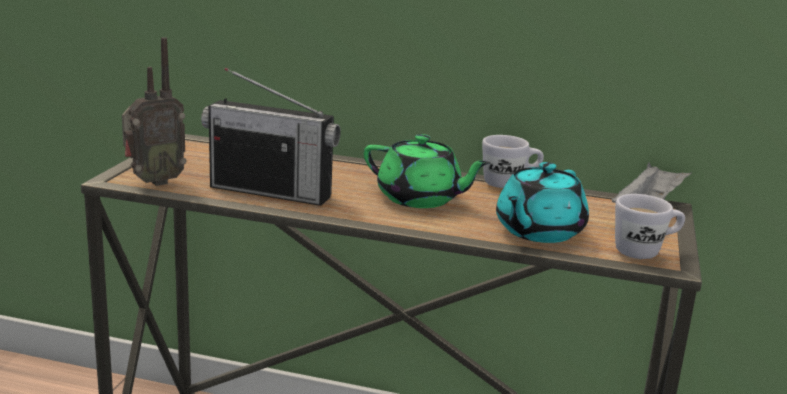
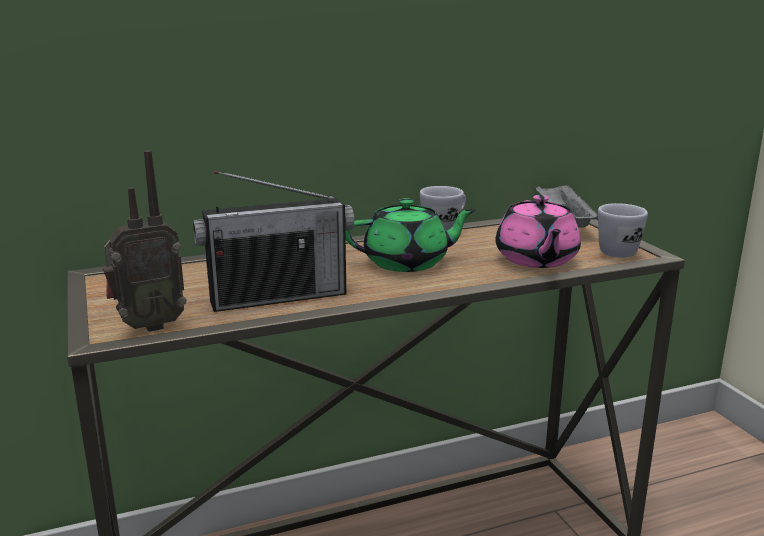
camera: 35 degrees left, 0 degrees up
(153, 182) = (148, 326): radio -> radio turned 45 degrees clockwise
(538, 231) = (536, 259): turquoise teapot -> pink teapot

